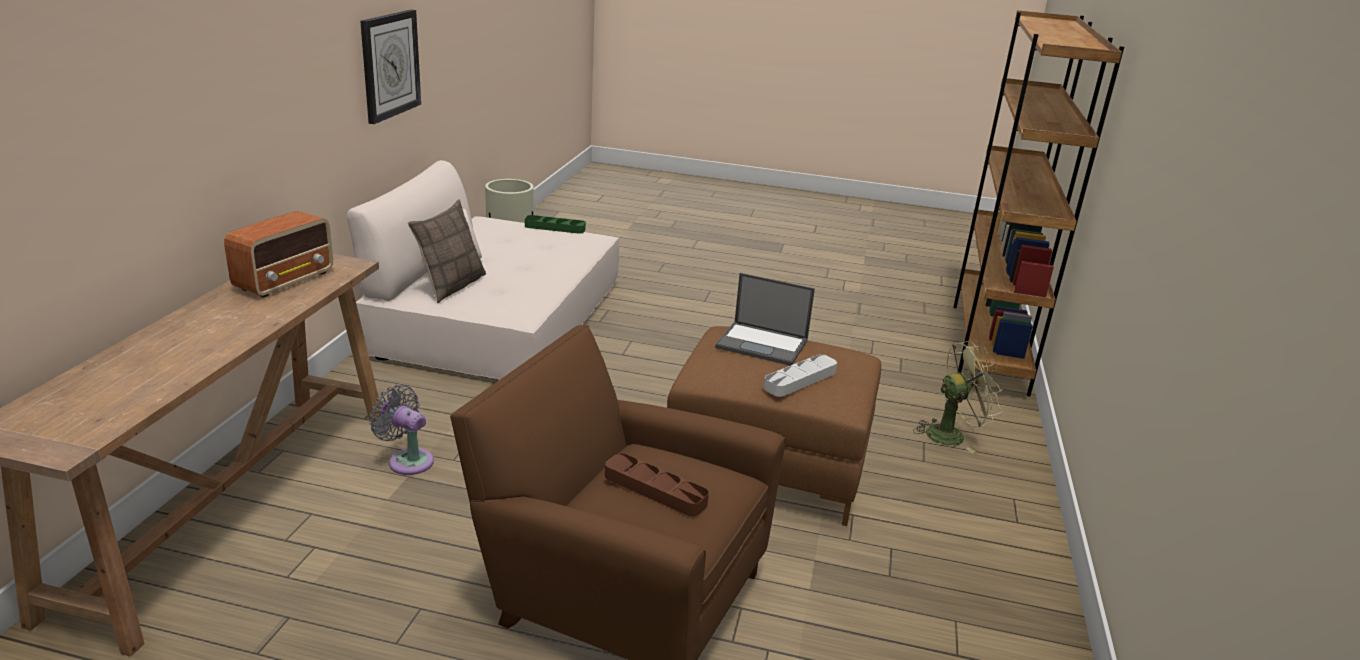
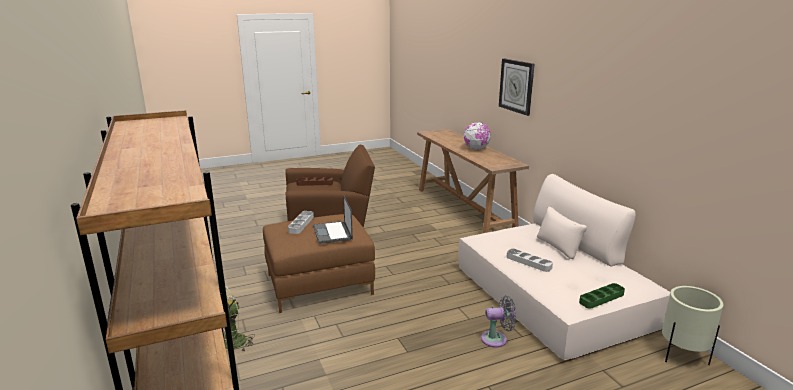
camera: 145 degrees right, 5 degrees down
(215, 316) = (476, 149): none -> globe
(285, 281) = (492, 158): radio -> none
(390, 65) = (618, 125): wall clock -> wall clock (516, 86)
(407, 460) = (446, 232): grey fan -> grey fan (497, 339)
(451, 286) = (532, 236): pillow -> none
(539, 268) = (528, 262): none -> grey tray
(763, 344) = (332, 233): laptop -> laptop turned 90 degrees counterclockwise

